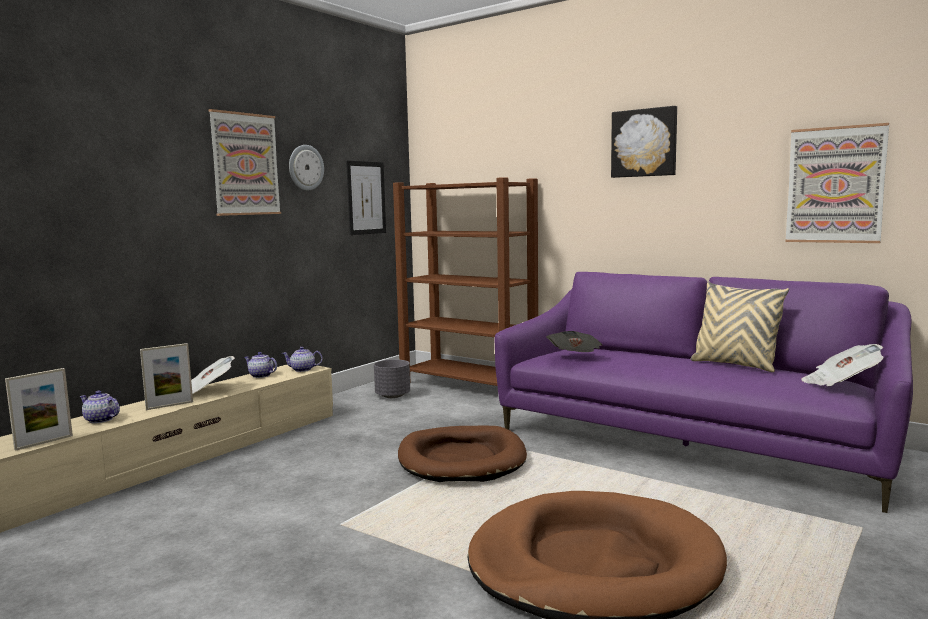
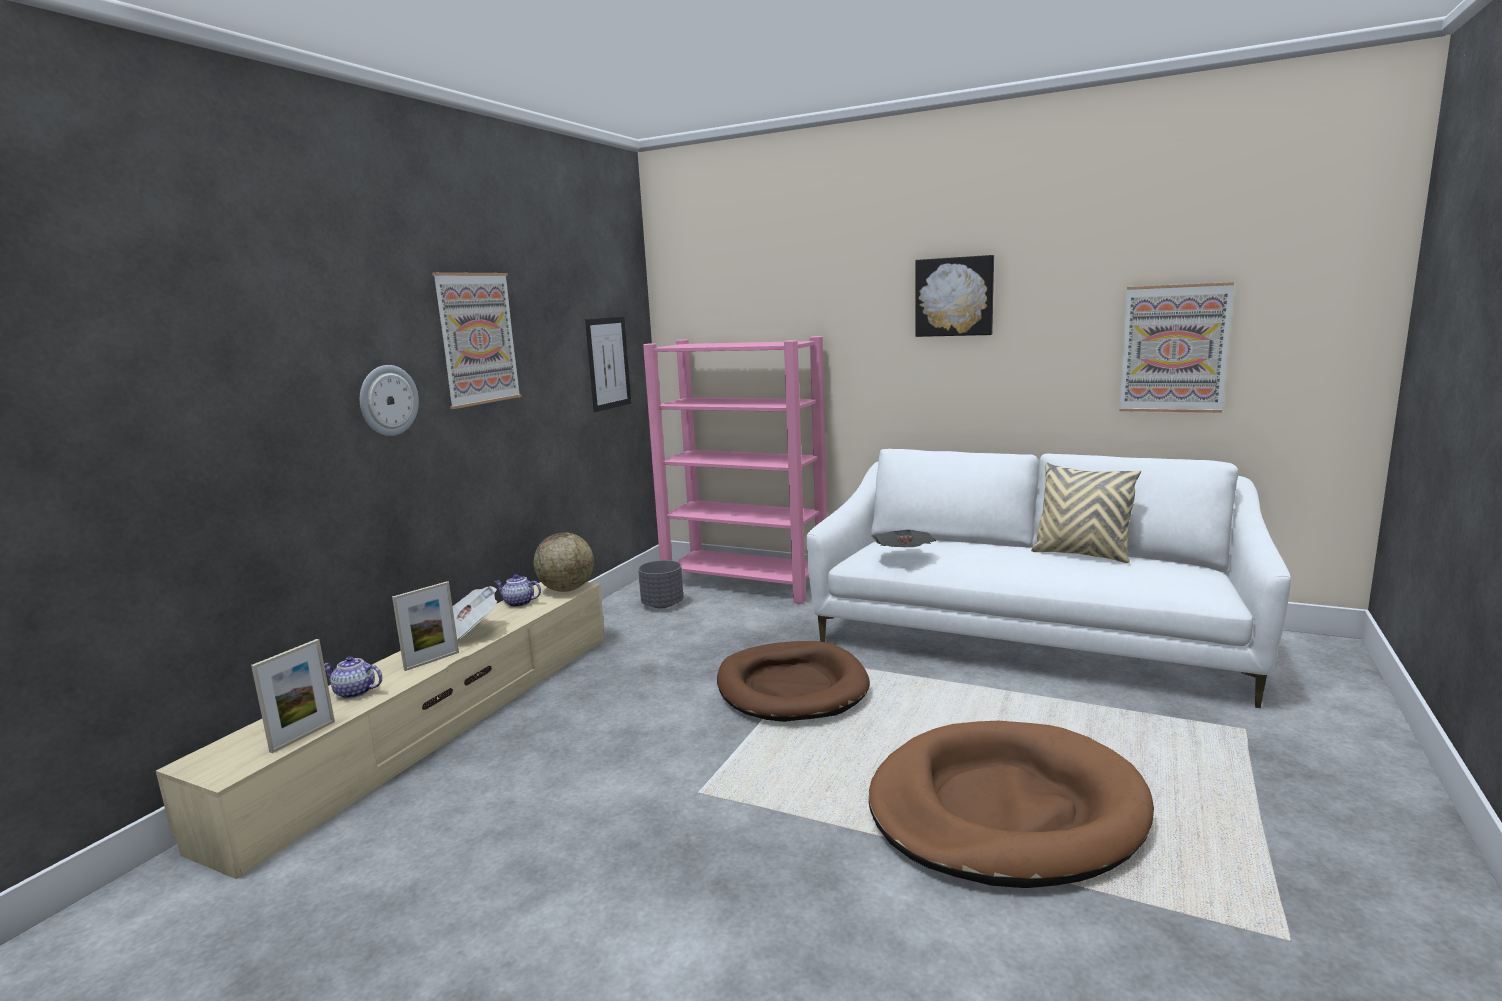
camera: 10 degrees left, 5 degrees up
(303, 370) = (567, 589): teapot -> globe
(305, 167) = (542, 334): wall clock -> wall clock (388, 400)
(468, 386) = (745, 583): brown bookcase -> pink bookcase
(691, 441) = (1028, 637): purple sofa -> white sofa
(840, 383) = (1202, 573): newspaper -> none

